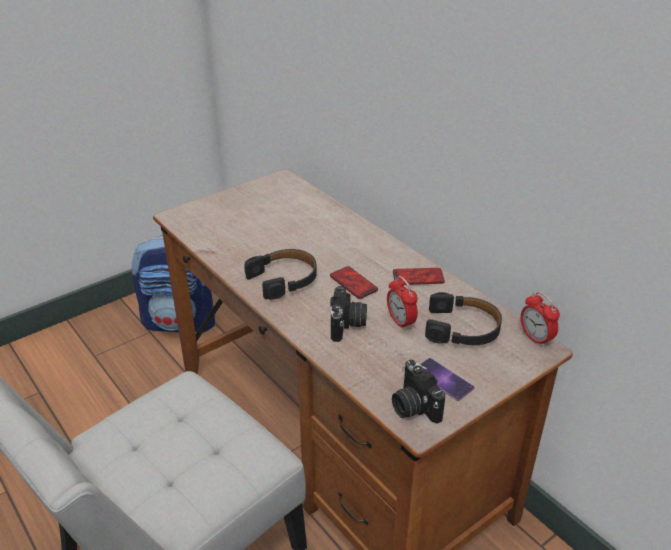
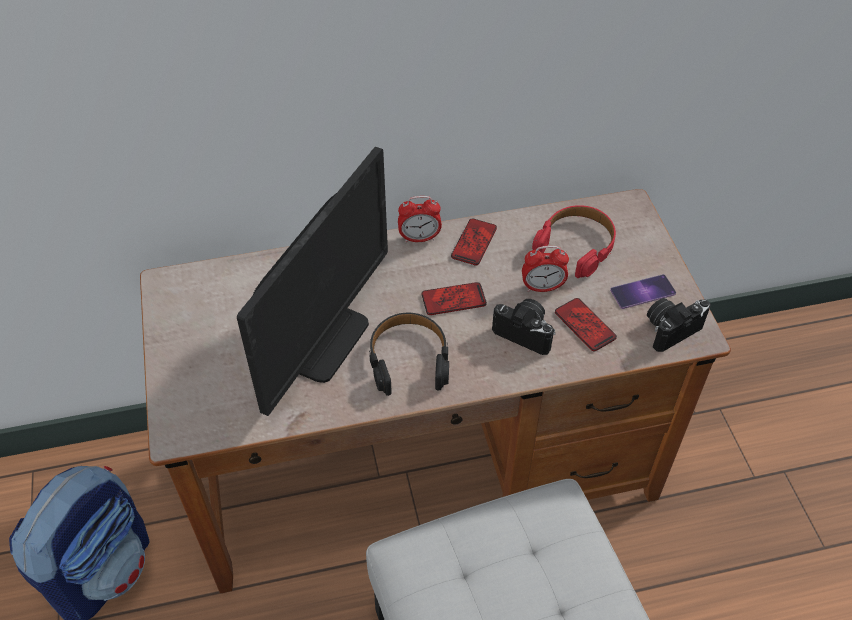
camera: 65 degrees left, 15 degrees up
(276, 242) = (324, 341): none -> monitor
(378, 354) = (585, 325): none -> phone
(413, 406) = (670, 329): camera -> camera turned 150 degrees clockwise
(462, 328) = (576, 246): black headphones -> red headphones
(535, 338) = (614, 203): alarm clock -> alarm clock (419, 238)

